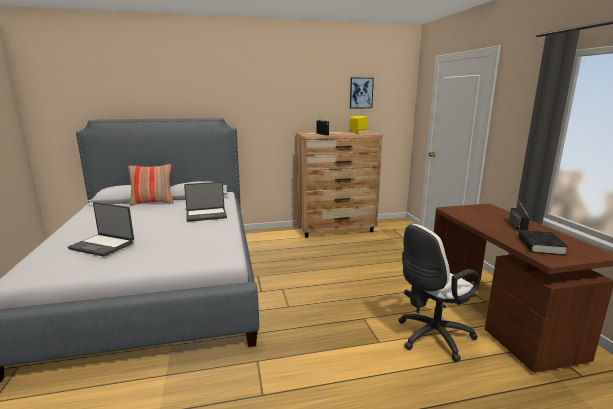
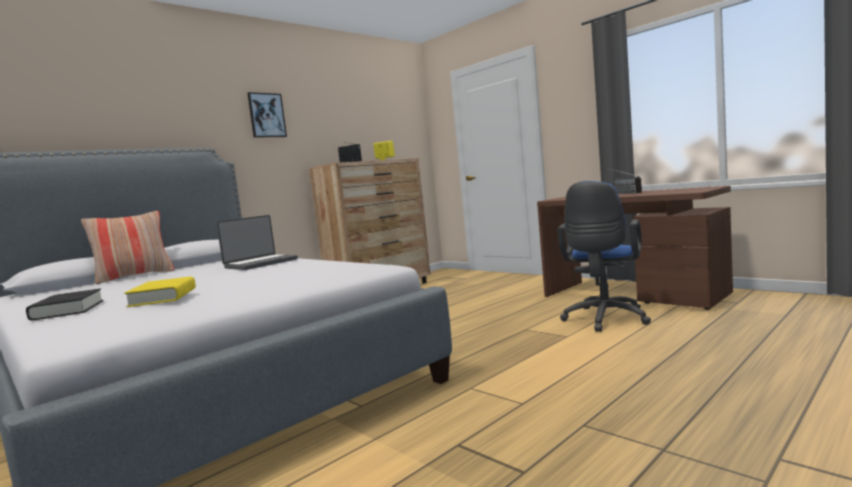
camera: 30 degrees left, 10 degrees down
(103, 245) = (163, 297): laptop -> yellow book
(361, 93) = (375, 117): picture -> picture (266, 115)
(431, 337) = (604, 320): white office chair -> blue office chair
(540, 246) = (670, 192): black book -> black book (68, 310)

